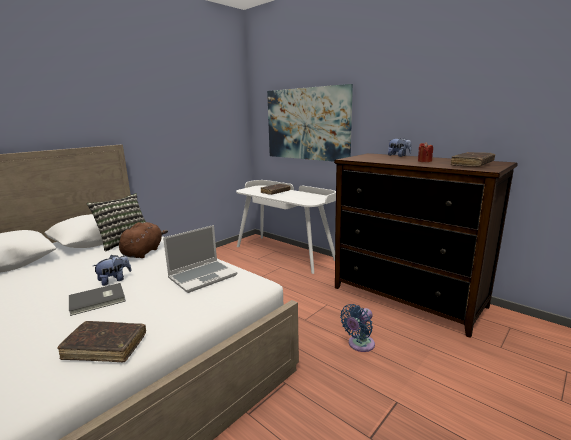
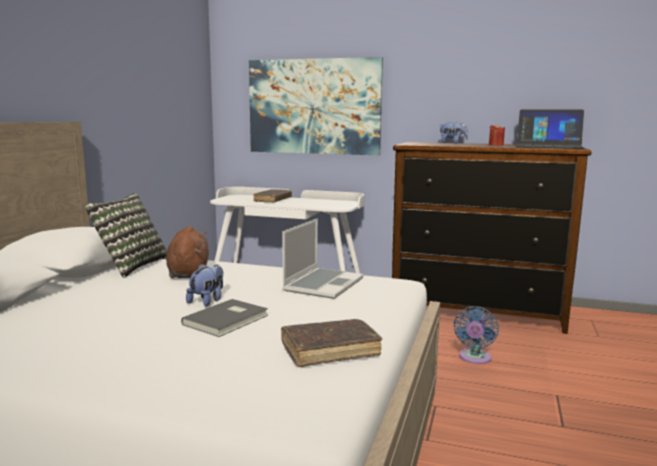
camera: 25 degrees left, 5 degrees down
(472, 164) = (548, 146): brown book -> laptop

